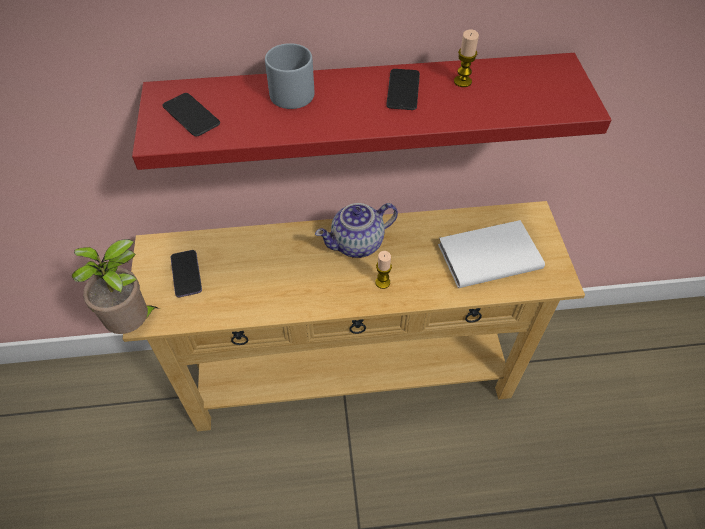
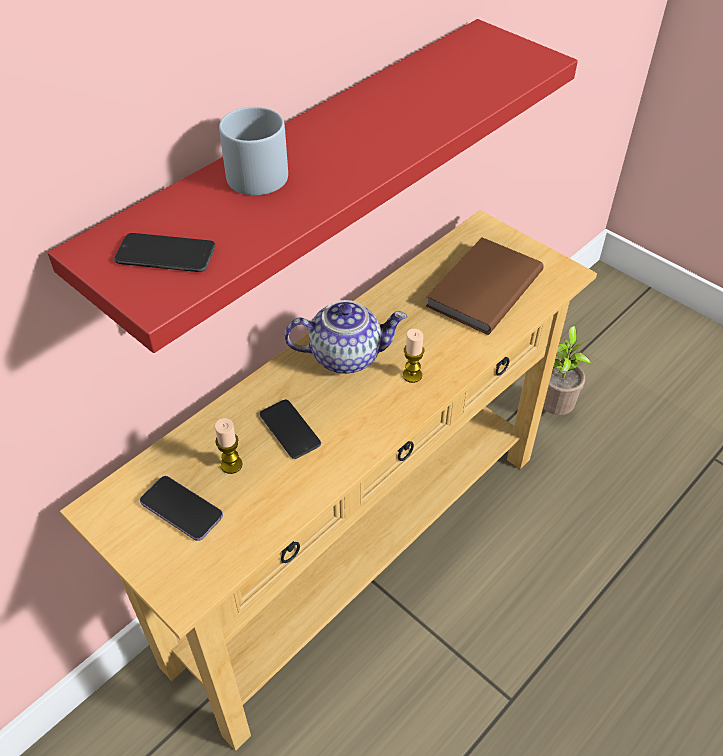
camera: 40 degrees left, 5 degrees down
(134, 323) = (176, 607): potted plant -> potted plant (554, 409)
(357, 245) = (346, 355): teapot -> teapot turned 120 degrees counterclockwise
(403, 90) = (368, 119): phone -> phone (290, 429)
(462, 81) = (414, 85): candle -> candle (231, 465)
(487, 255) = (481, 288): white book -> brown book

